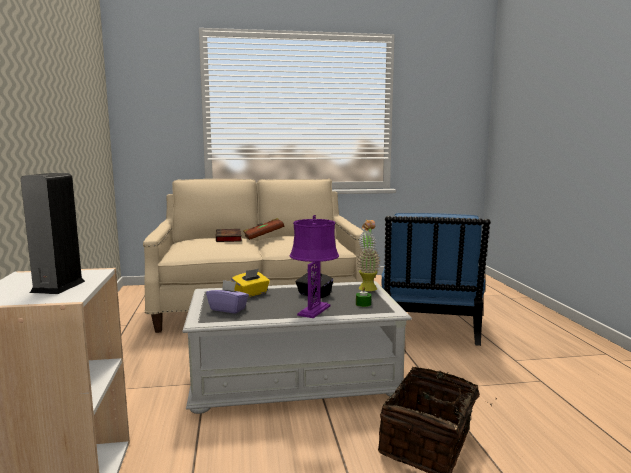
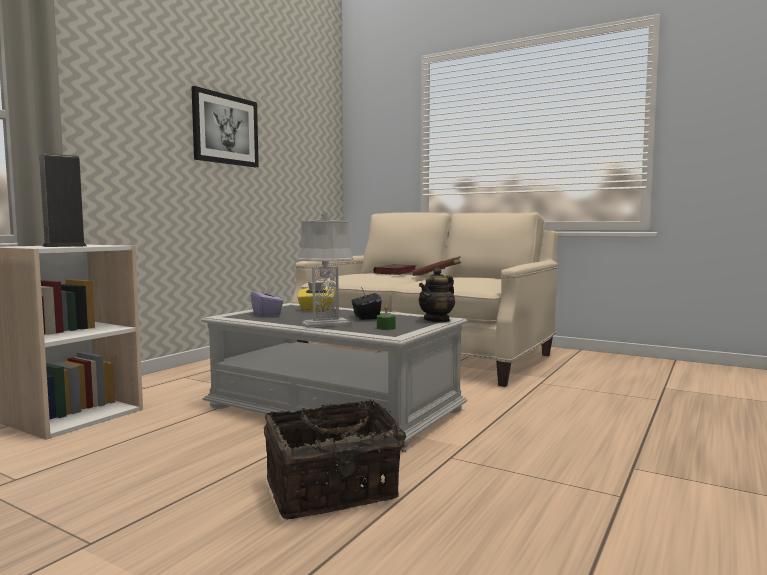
camera: 40 degrees right, 5 degrees down
(50, 99) = (225, 129): none -> picture
(314, 311) = (325, 324): purple table lamp -> grey table lamp
(367, 287) = (437, 320): potted plant -> teapot
(428, 325) = (584, 407): blue armchair -> none

